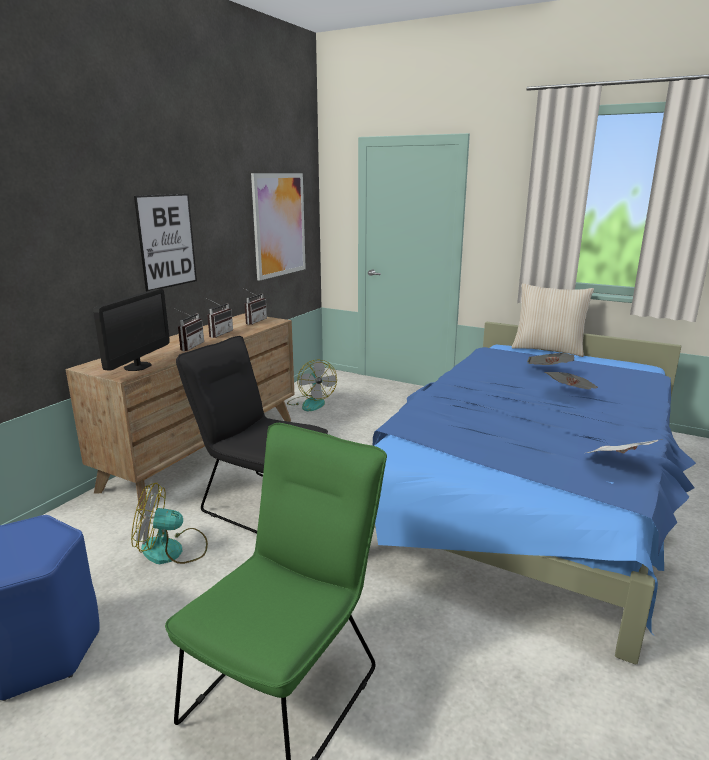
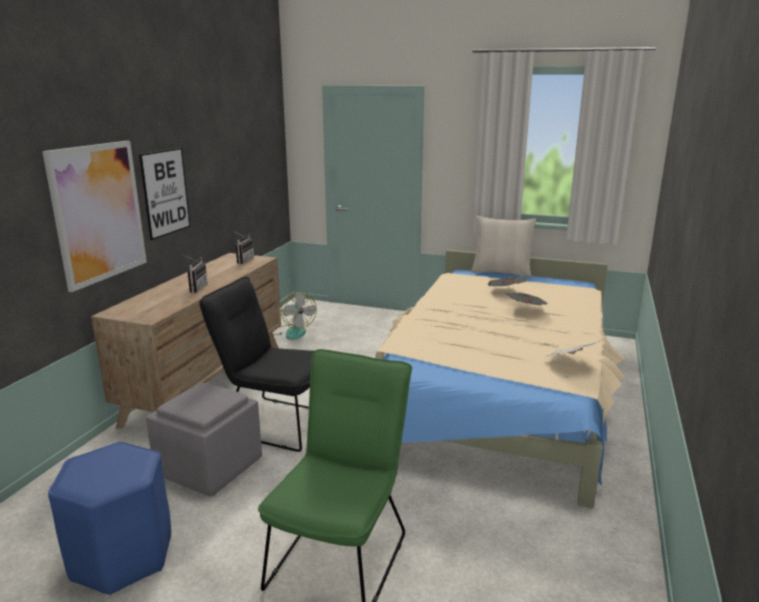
camera: 10 degrees left, 0 degrees up
(137, 366) = (158, 309): monitor -> none
(172, 551) = (209, 468): fan -> grey ottoman
(218, 334) = (216, 274): radio -> none
(279, 225) = (254, 168): picture -> picture (98, 213)
(529, 489) = (497, 391): blue bed -> beige bed

